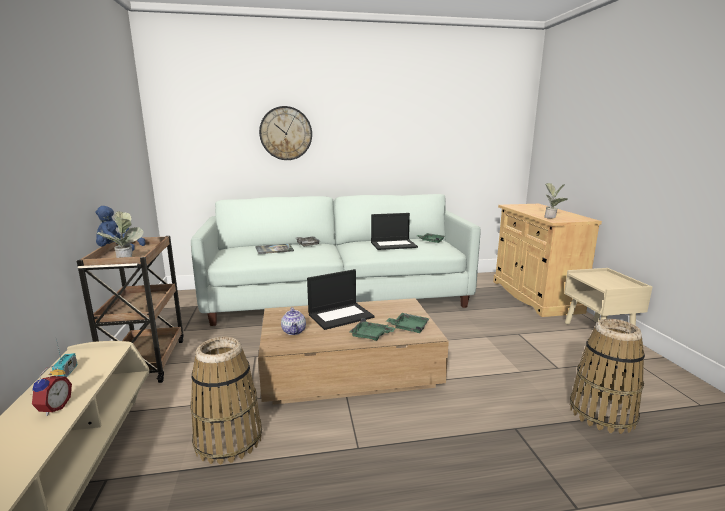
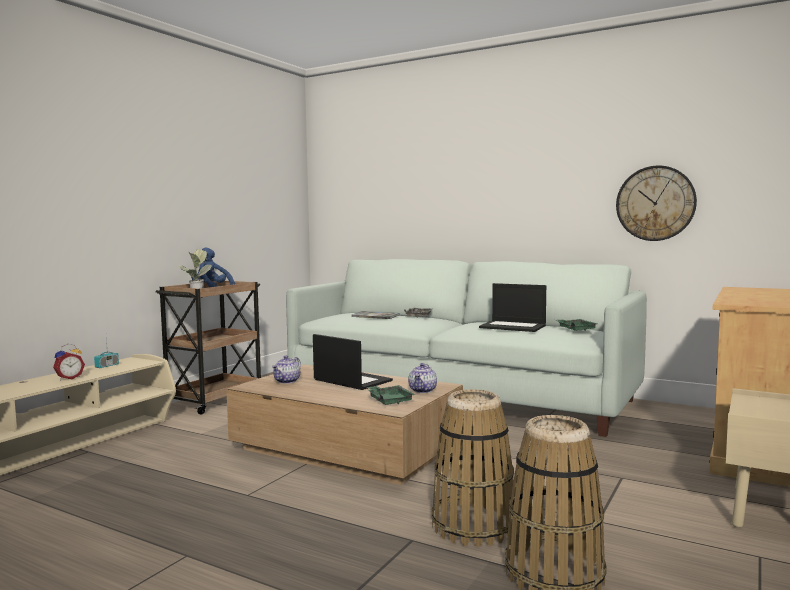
camera: 40 degrees right, 10 degrees down
(228, 440) = (178, 458): basket -> basket (473, 526)
(286, 133) = (433, 186): wall clock -> wall clock (655, 203)
(341, 315) = (351, 380): laptop -> laptop turned 150 degrees counterclockwise
(371, 336) = (339, 397): green tray -> none
(407, 311) = (423, 390): none -> teapot
(552, 217) = (744, 300): potted plant -> none

